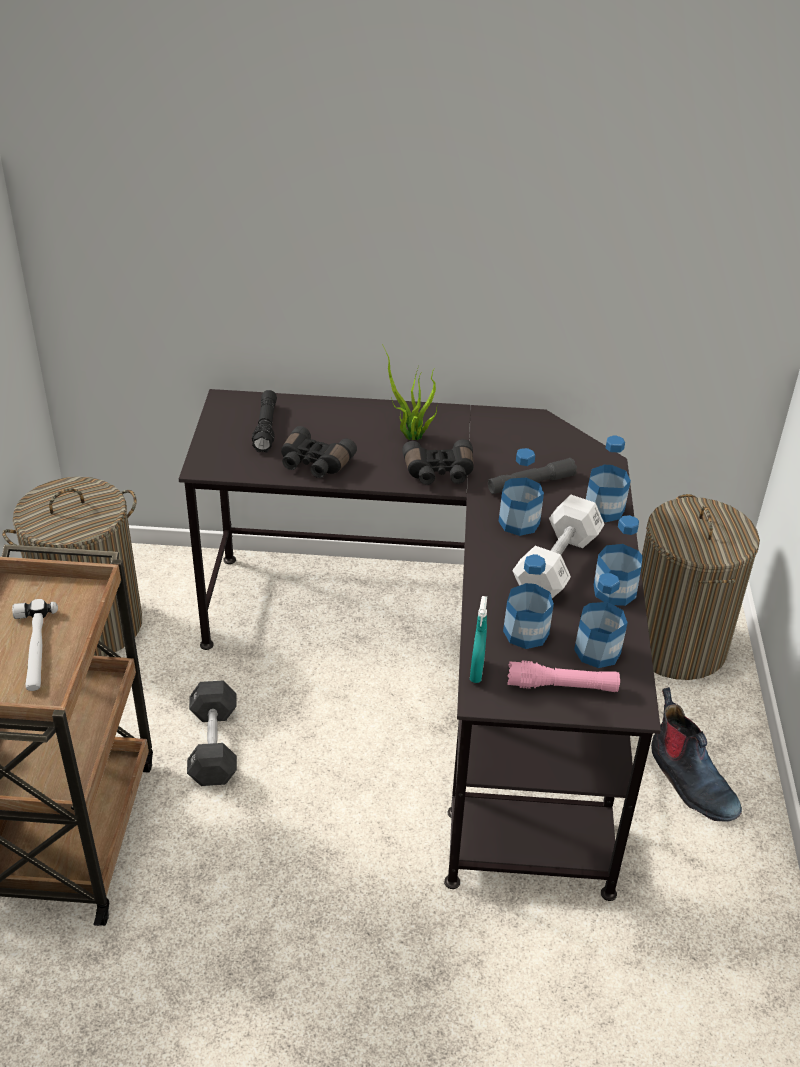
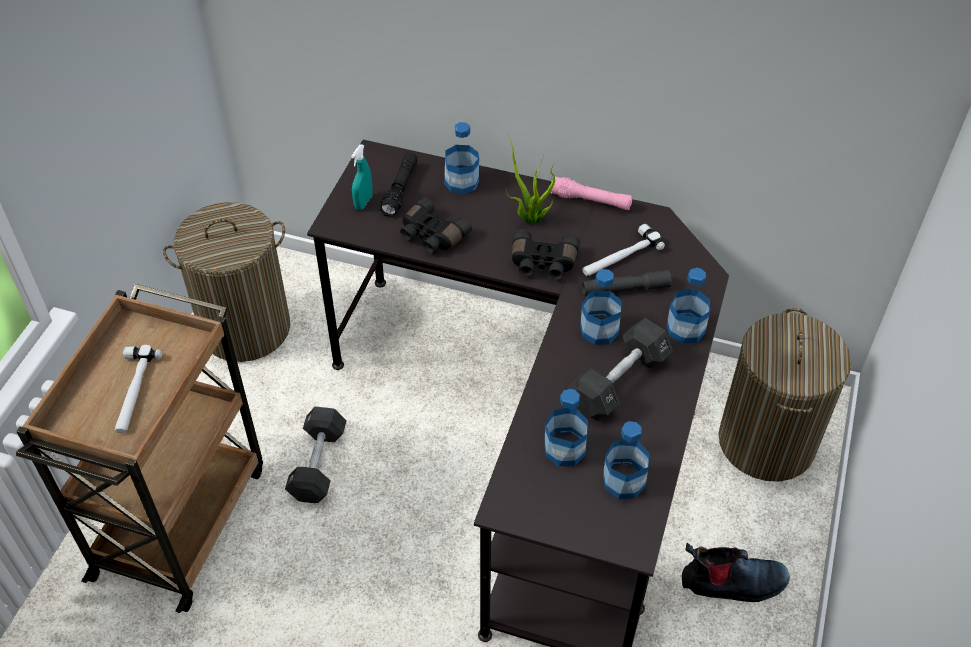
camera: 15 degrees right, 10 degrees up
(476, 671) = (506, 481): turquoise spray bottle -> turquoise spray bottle (363, 202)
(514, 456) = (620, 256): none -> hammer
(557, 564) = (619, 381): white dumbbell -> black dumbbell
(562, 686) = (578, 511): pink flashlight -> pink flashlight (590, 200)
(614, 591) = (663, 420): bottle -> bottle (461, 182)
(689, 781) = (732, 583): boot -> boot turned 75 degrees counterclockwise

